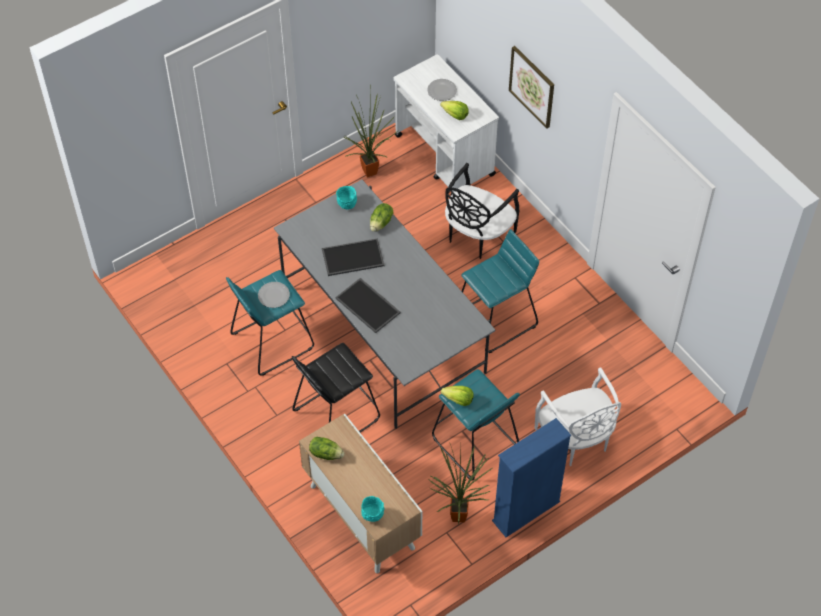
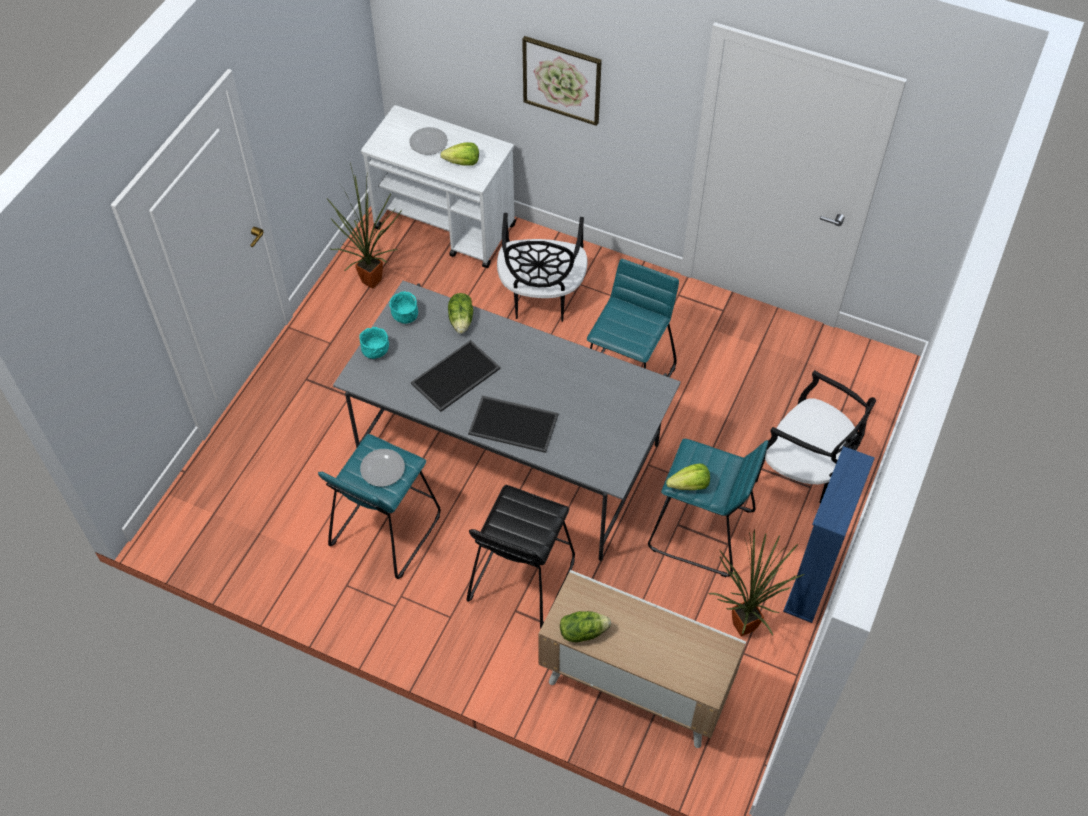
camera: 30 degrees left, 0 degrees up
(372, 515) = (692, 680): turquoise bowl -> turquoise bowl (376, 353)
(575, 438) = (804, 470): white chair -> black chair

